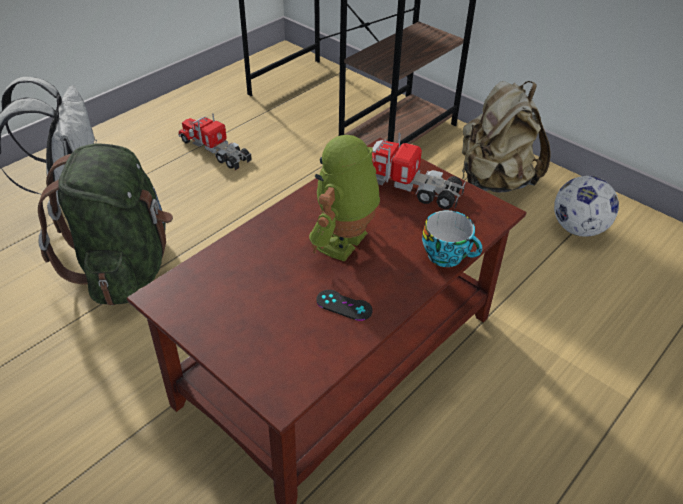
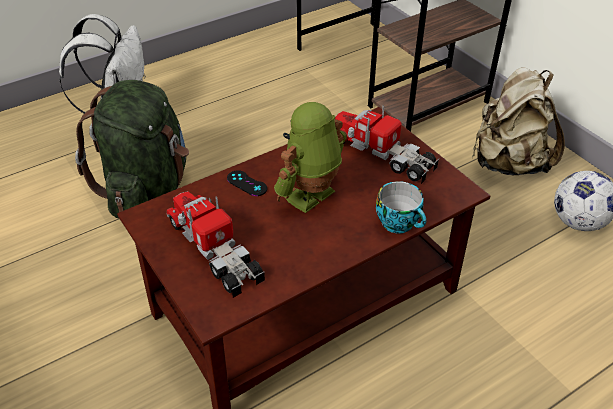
camera: 15 degrees right, 0 degrees up
(215, 150) = (253, 97): toy truck -> toy truck (215, 250)
(344, 305) = (291, 250): black game controller -> black game controller (247, 183)

